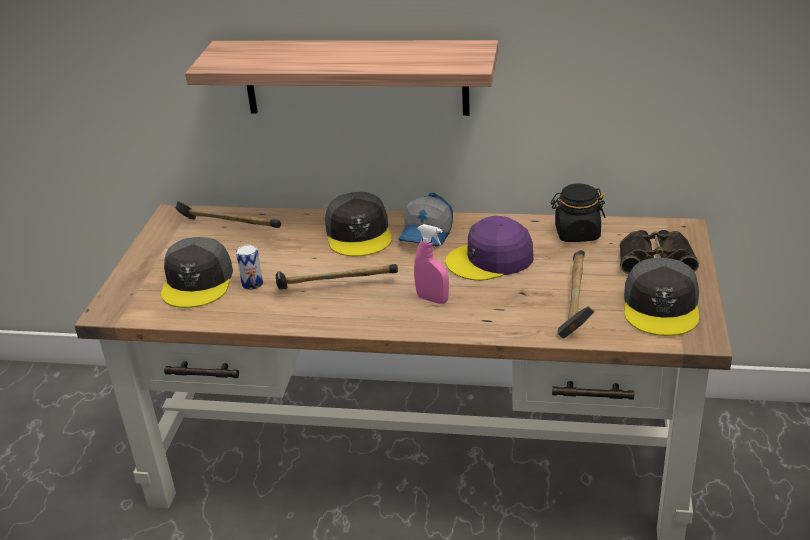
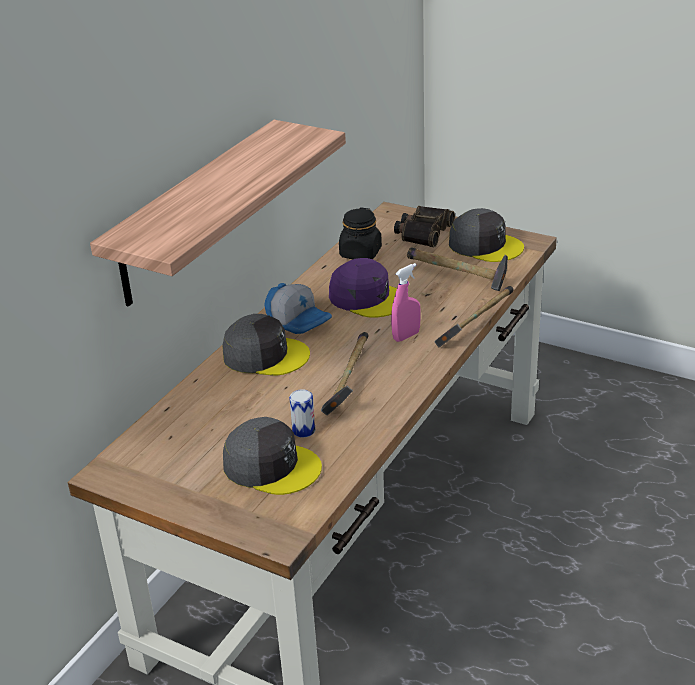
camera: 70 degrees left, 0 degrees up
(228, 228) = (176, 434): hammer -> hammer (475, 326)
(490, 259) = (367, 298): purple cap -> purple cap turned 60 degrees counterclockwise

